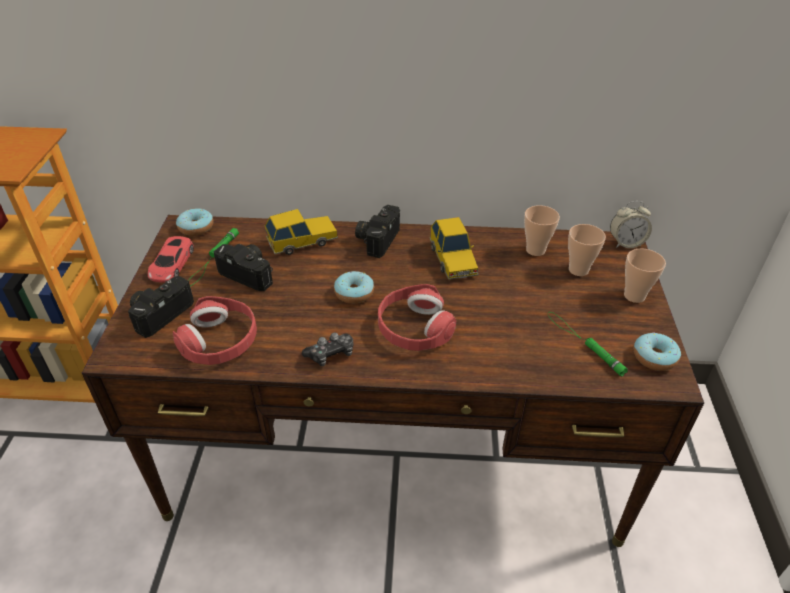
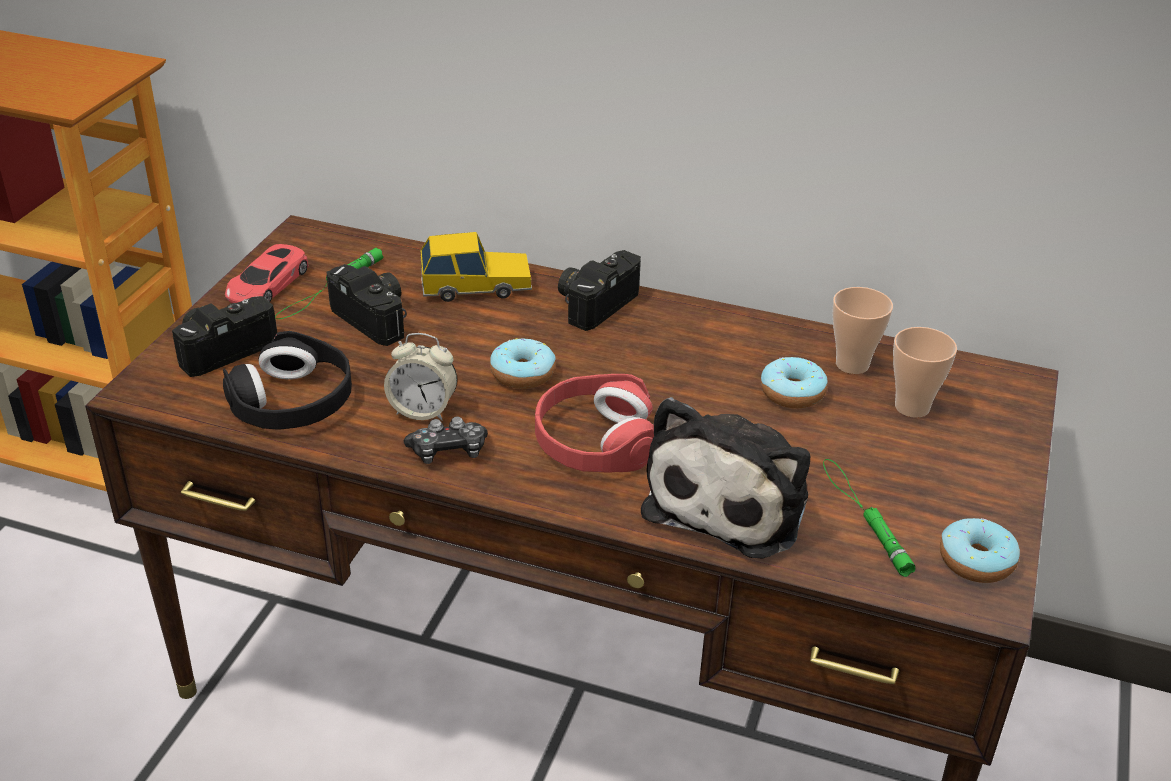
camera: 15 degrees right, 5 degrees down
(196, 228) = (324, 240): donut -> donut (792, 393)
(219, 340) = (293, 401): red headphones -> black headphones
(453, 259) = (705, 354): toy car -> none
(508, 349) = (731, 500): none -> plush toy
(626, 243) = (1019, 381): alarm clock -> alarm clock (423, 410)
(634, 296) = (990, 464): cup -> none

